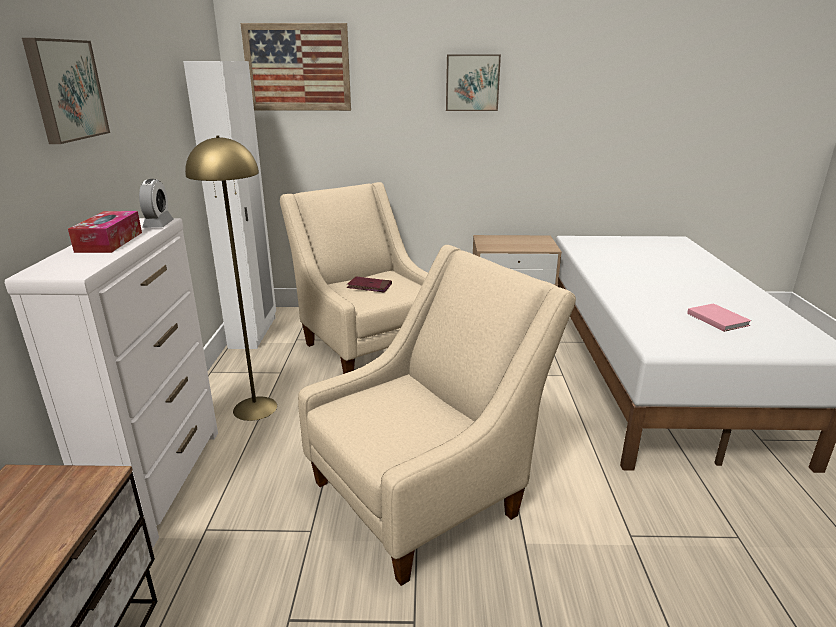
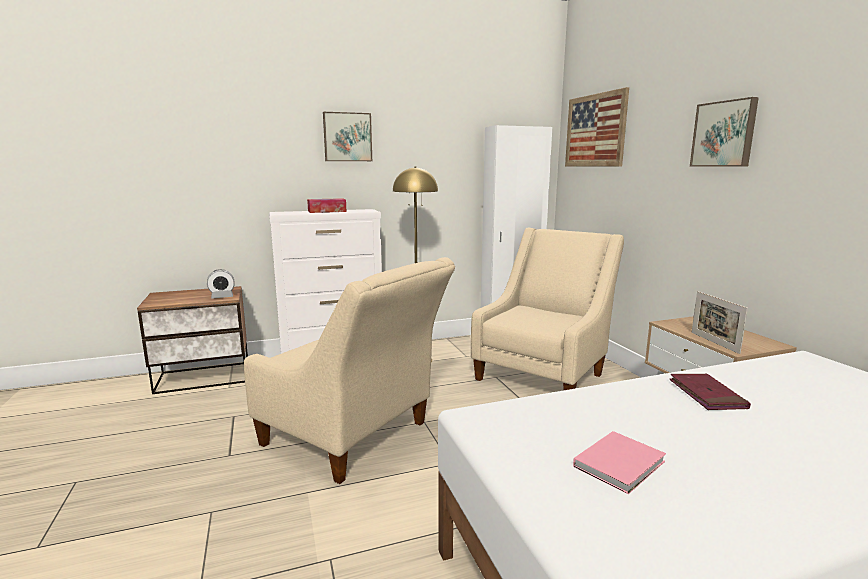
camera: 70 degrees right, 10 degrees down
(158, 224) = (363, 211): alarm clock -> alarm clock (222, 297)
(369, 286) = (536, 316): red book -> red book (707, 395)
(533, 248) = (714, 342): none -> picture frame

